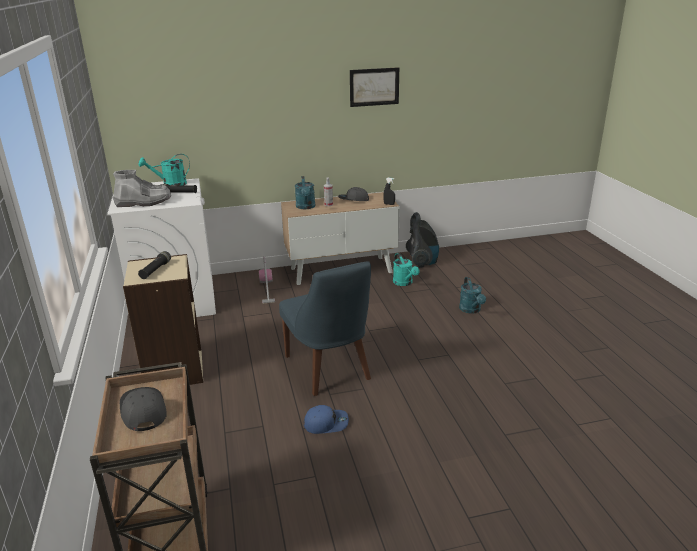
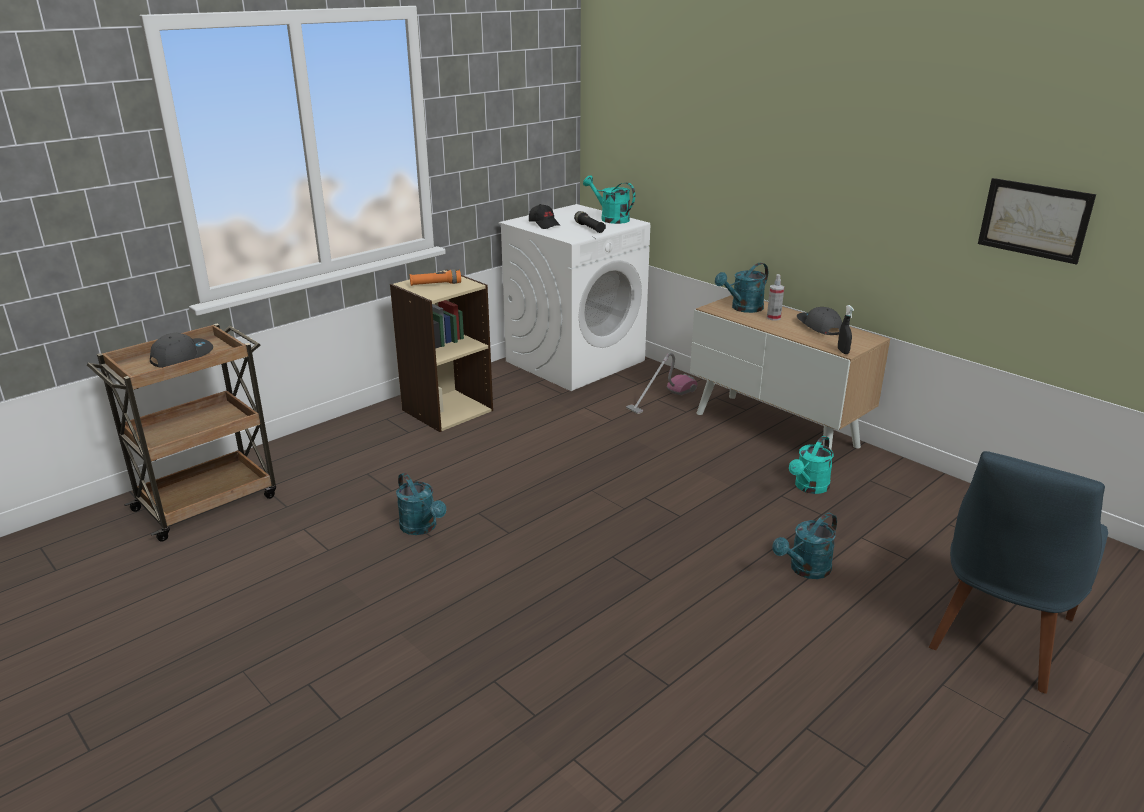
camera: 60 degrees right, 0 degrees up
(144, 202) = (544, 224): grey boot -> black cap
(155, 270) = (435, 284): black flashlight -> orange flashlight
(326, 423) = (422, 528): blue cap -> turquoise watering can
(329, 369) = (527, 496): blue chair -> blue chair (998, 636)
(374, 87) = (906, 149): picture -> picture (1034, 220)
(422, 261) = (900, 484): vacuum cleaner -> none

